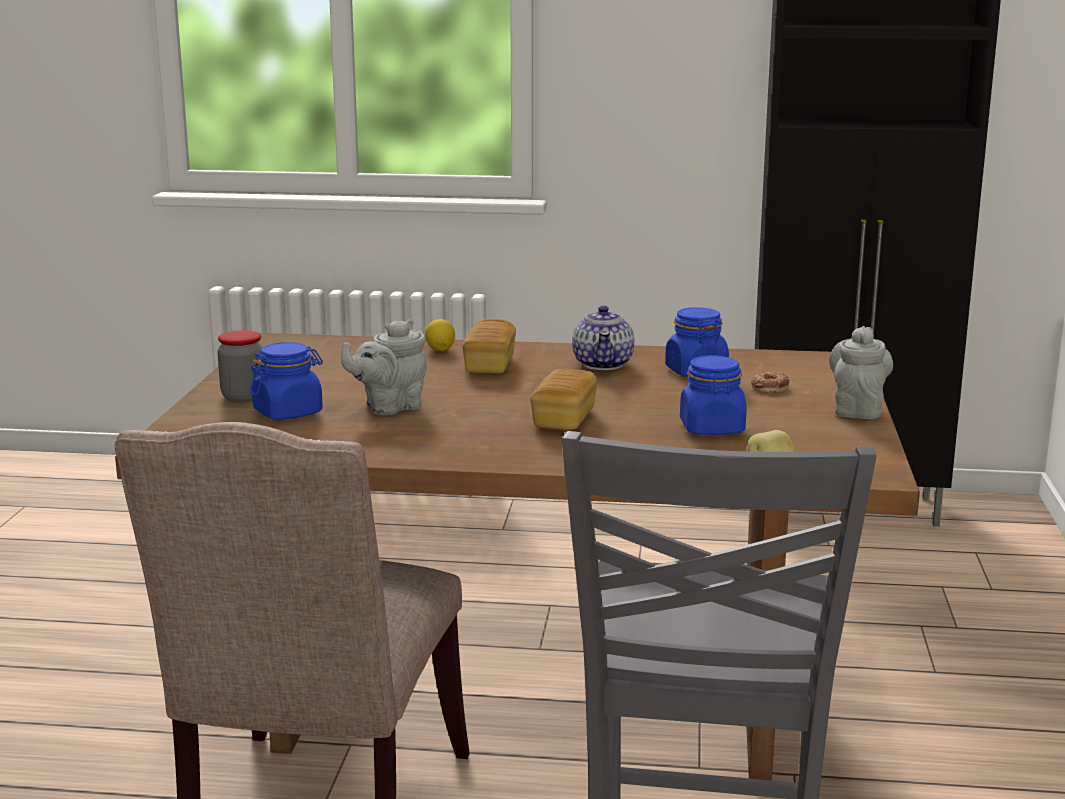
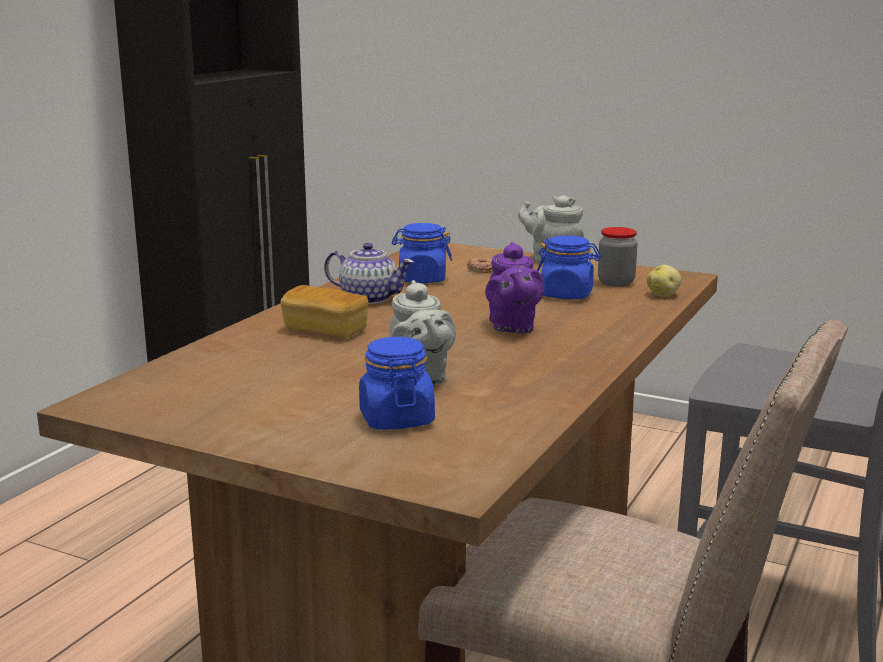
camera: 70 degrees left, 0 degrees up
(243, 397) = (315, 436): jar -> jar (616, 283)
(440, 350) = (247, 341): lemon -> none
(564, 420) = (512, 327): bread -> purple teapot

